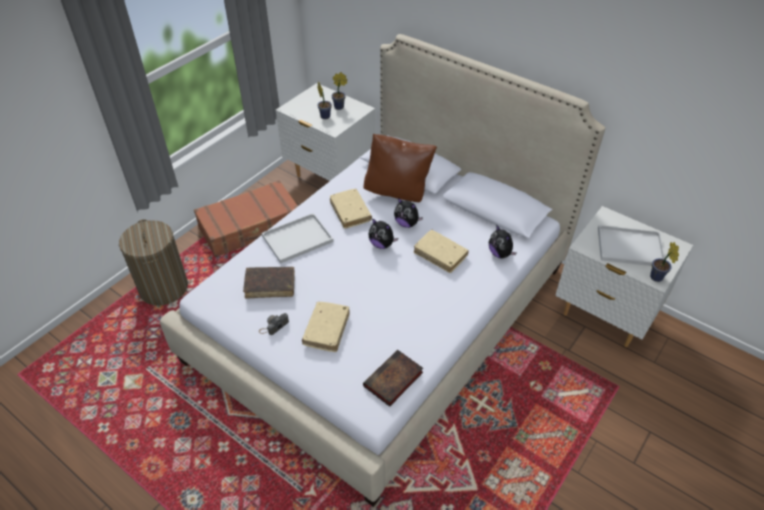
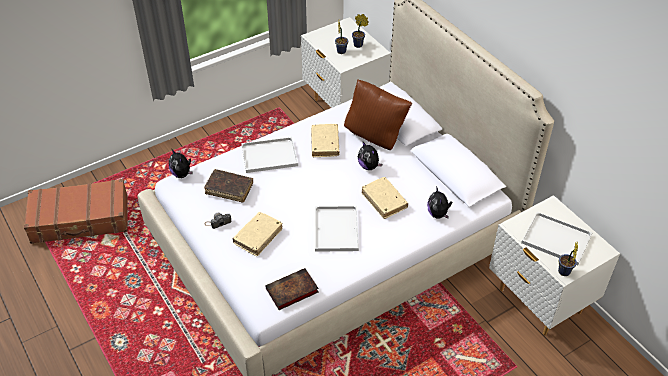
camera: 20 degrees right, 0 degrees up
(163, 287) = (162, 170): laundry basket -> none
(250, 227) = (254, 136): brown suitcase -> brown suitcase (80, 220)
(382, 244) = (338, 179): plush toy -> plush toy (182, 174)
(405, 297) = (335, 228): none -> white tray

